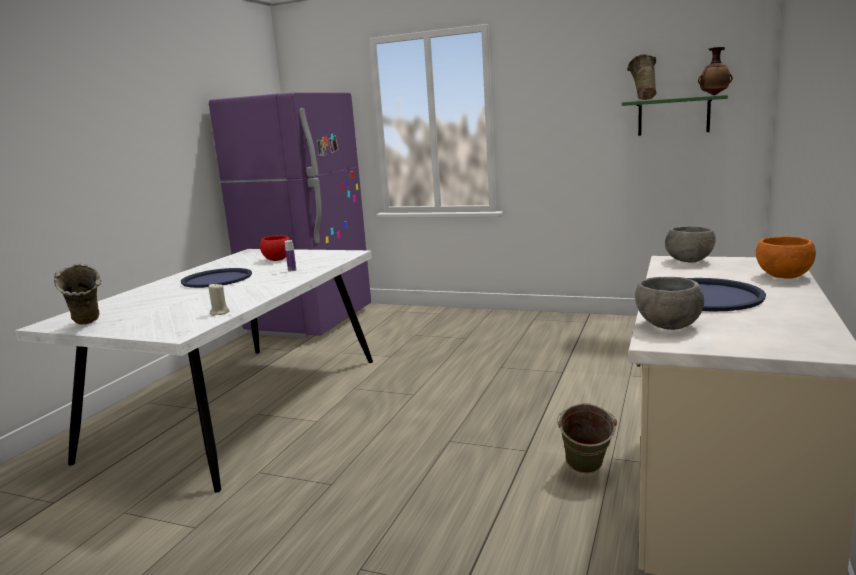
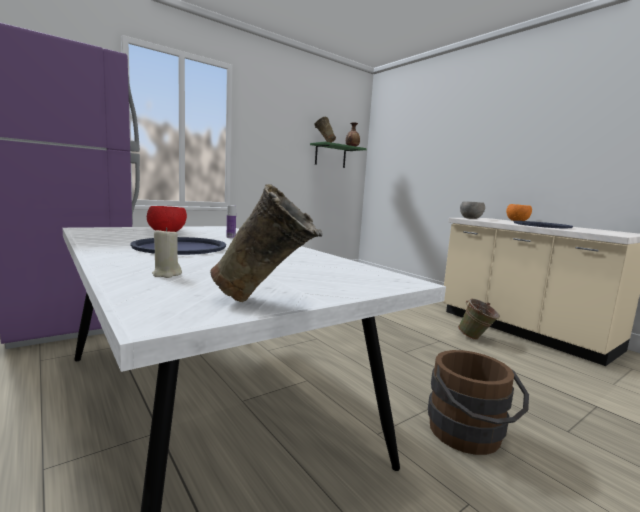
camera: 60 degrees left, 5 degrees down
(219, 313) = (343, 265): beige candle -> beige candle (166, 274)
(293, 512) = (469, 436): none -> brown bucket
(669, 326) = (591, 232): grey bowl -> none

